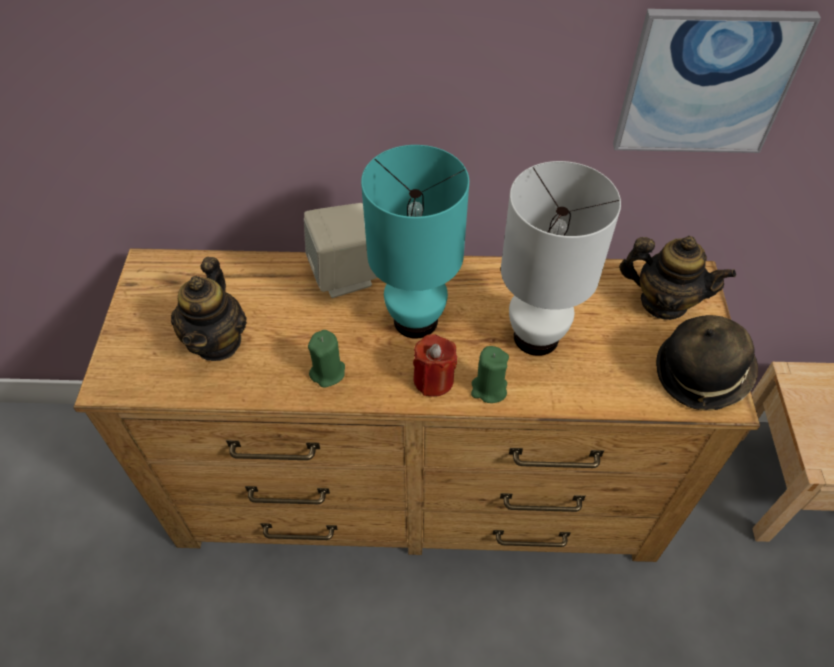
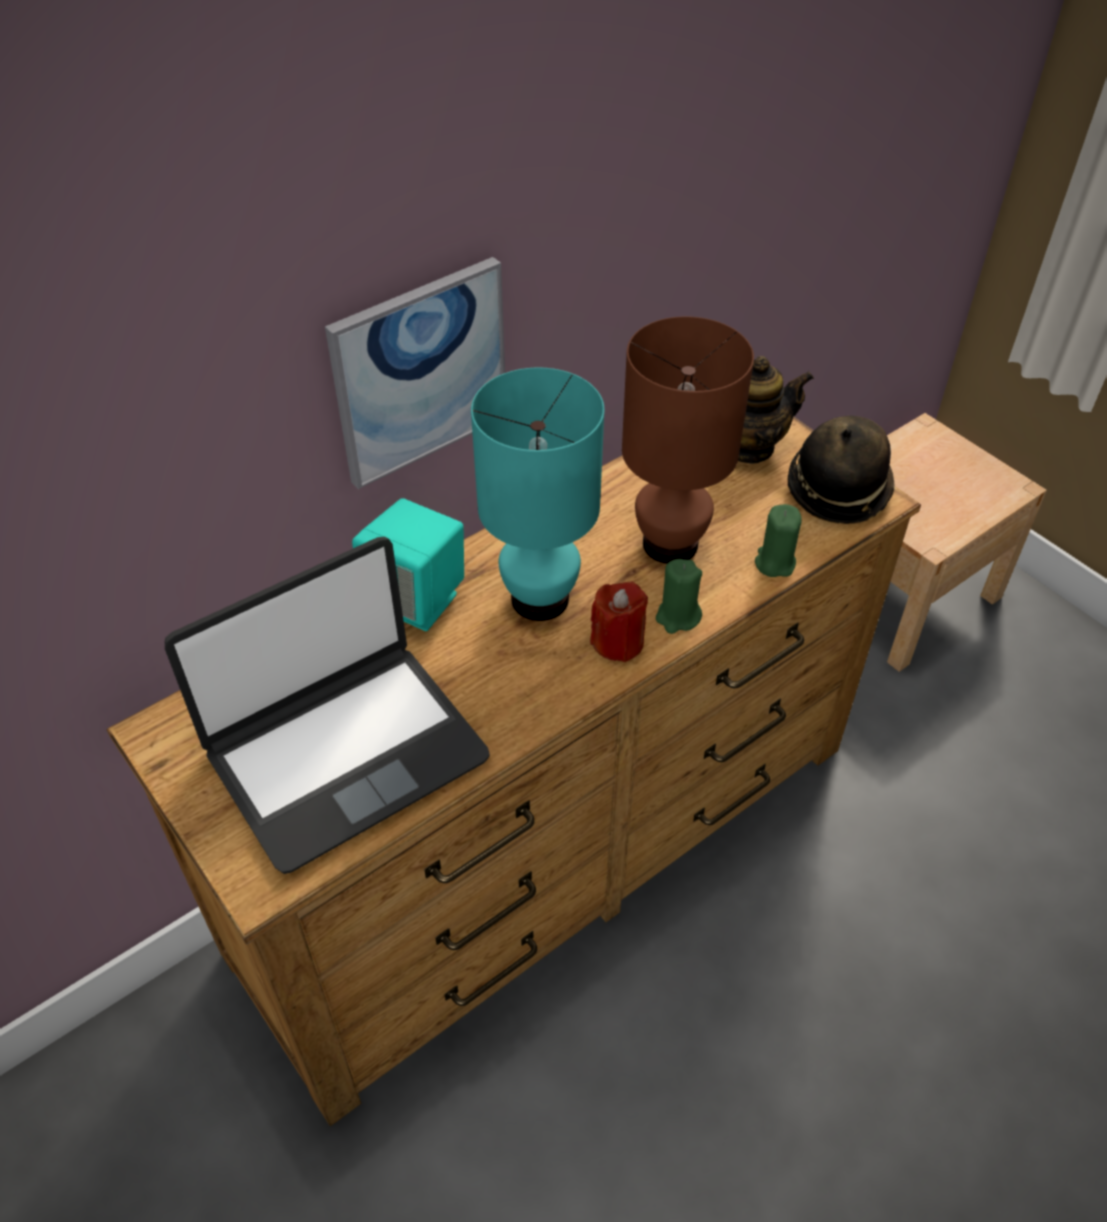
camera: 40 degrees left, 5 degrees down
(217, 341) = (345, 753): teapot -> laptop
(328, 372) = (505, 704): green candle -> green candle (774, 562)
(345, 275) = (416, 600): beige speaker -> turquoise speaker
(536, 336) = (669, 543): white table lamp -> brown table lamp
(706, 82) = (708, 193): picture -> picture (420, 372)

